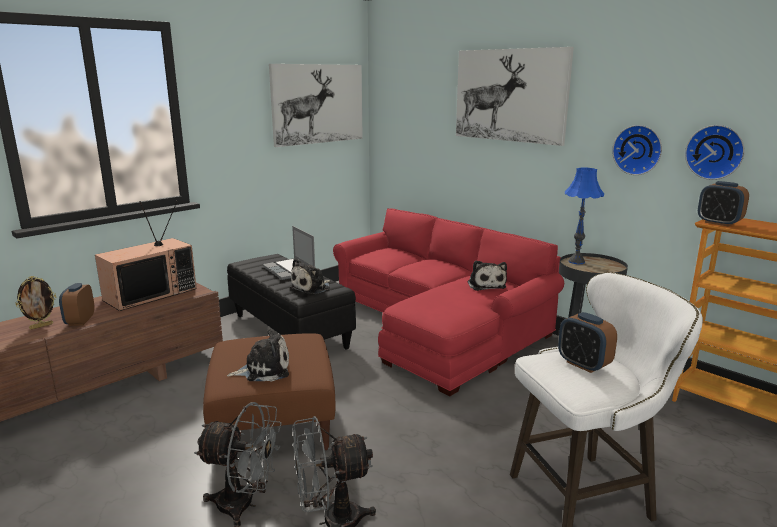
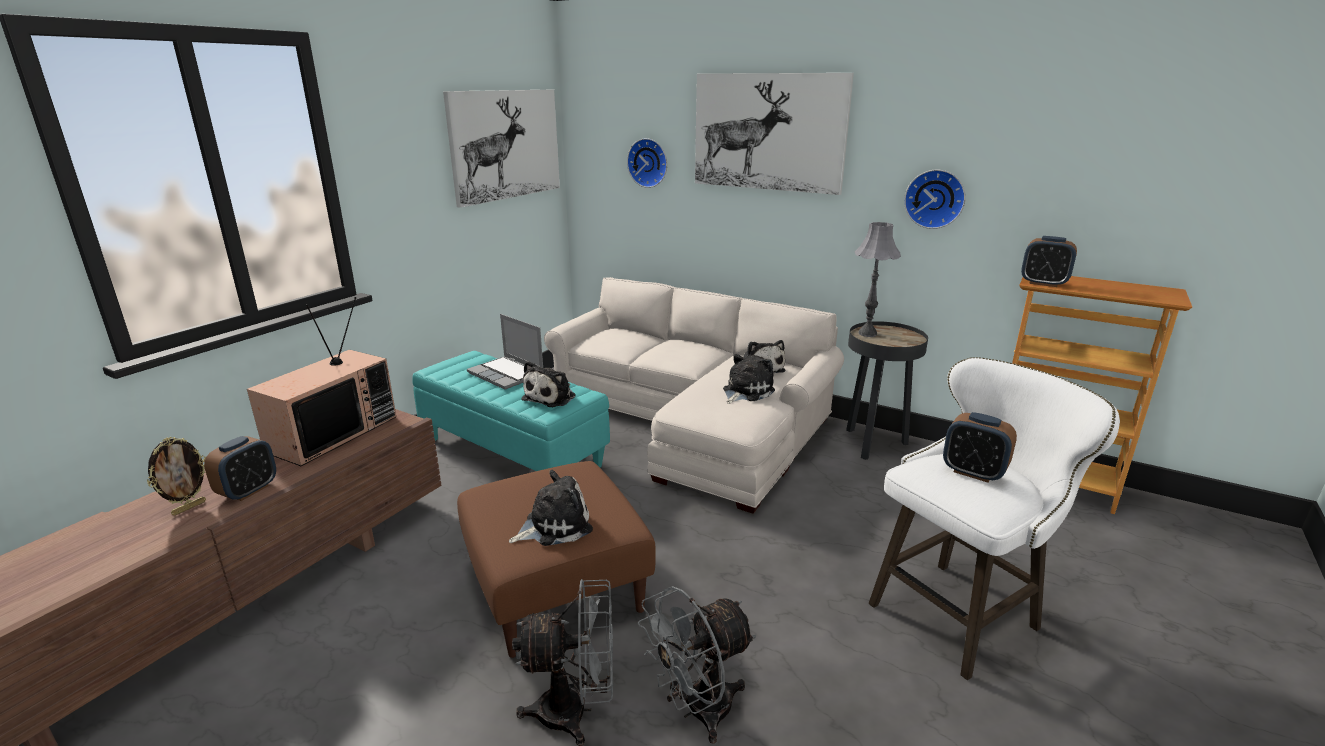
camera: 15 degrees left, 5 degrees up
(80, 321) = (248, 491): alarm clock -> alarm clock turned 135 degrees counterclockwise
(291, 331) = (514, 452): black ottoman -> turquoise ottoman
(439, 326) = (695, 421): red sofa -> beige sofa
(463, 299) = (745, 391): none -> plush toy
(576, 262) = (867, 334): blue table lamp -> grey table lamp
(715, 152) = (1027, 200): wall clock -> wall clock (649, 162)

